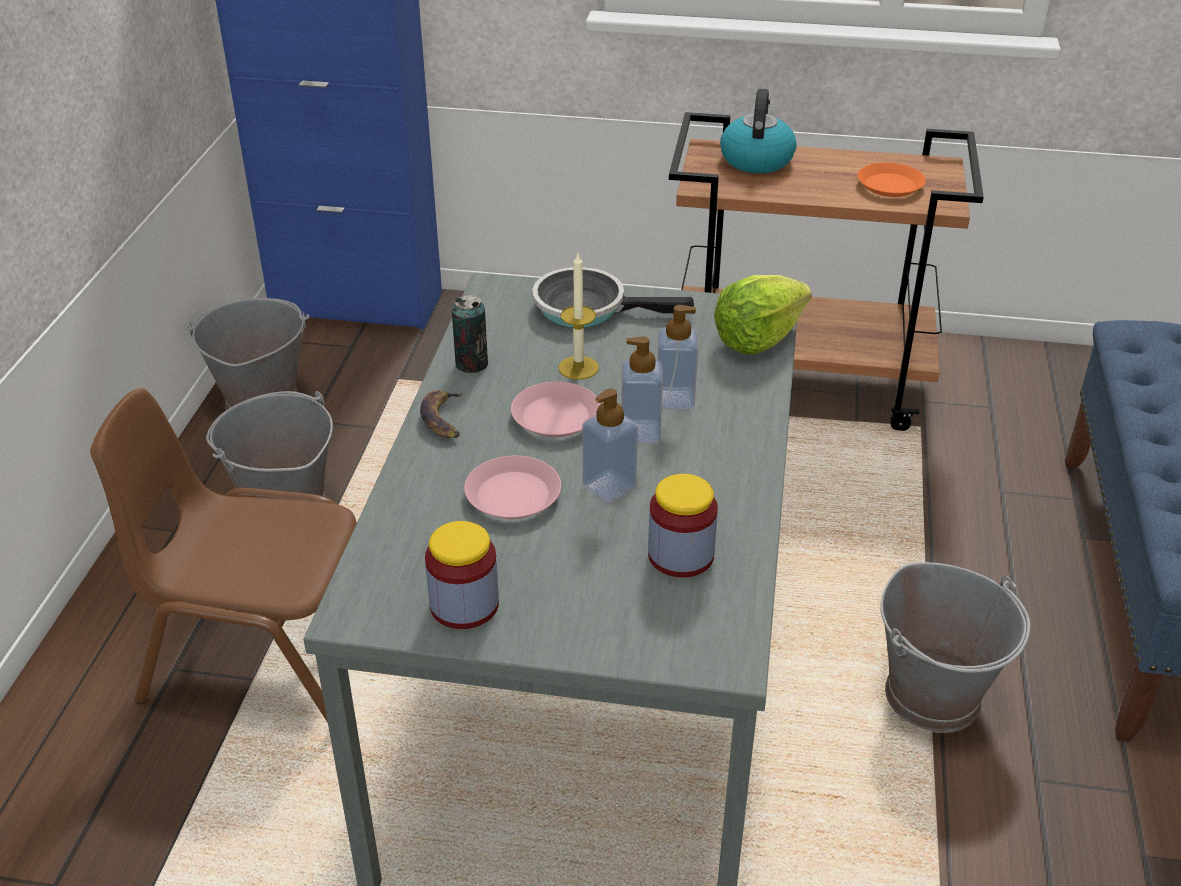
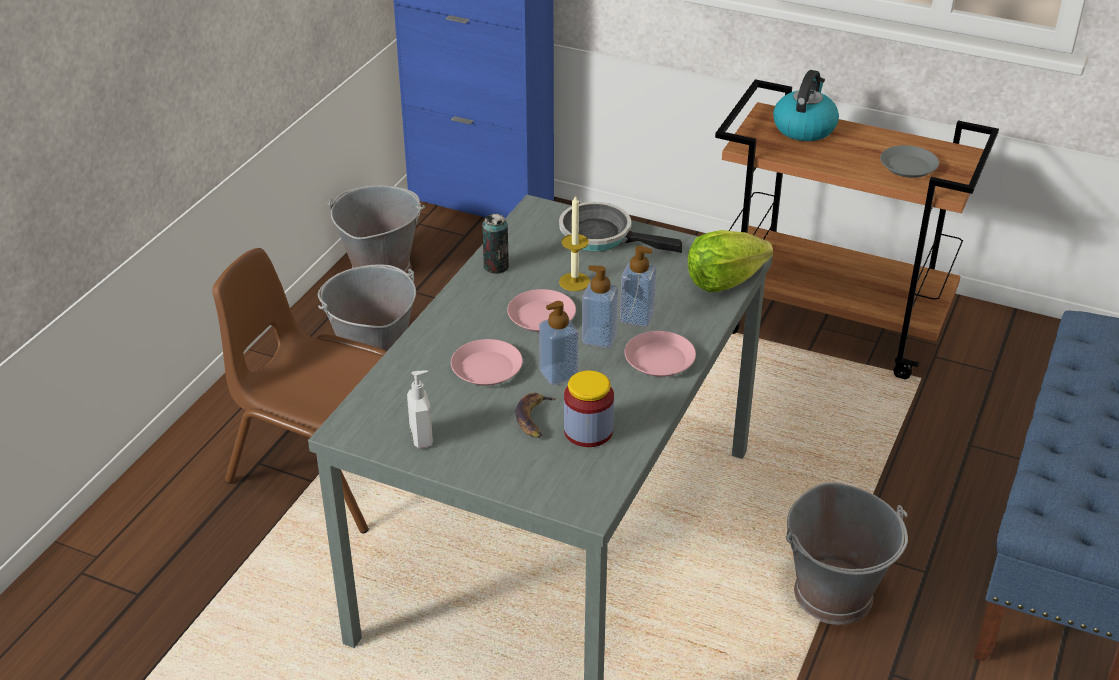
camera: 15 degrees right, 0 degrees up
(444, 419) = (459, 305): banana -> banana (534, 418)
(464, 605) = (422, 437): jar -> soap dispenser
(728, 447) = (660, 360): none -> pink plate
(889, 185) = (907, 166): orange plate -> grey plate

